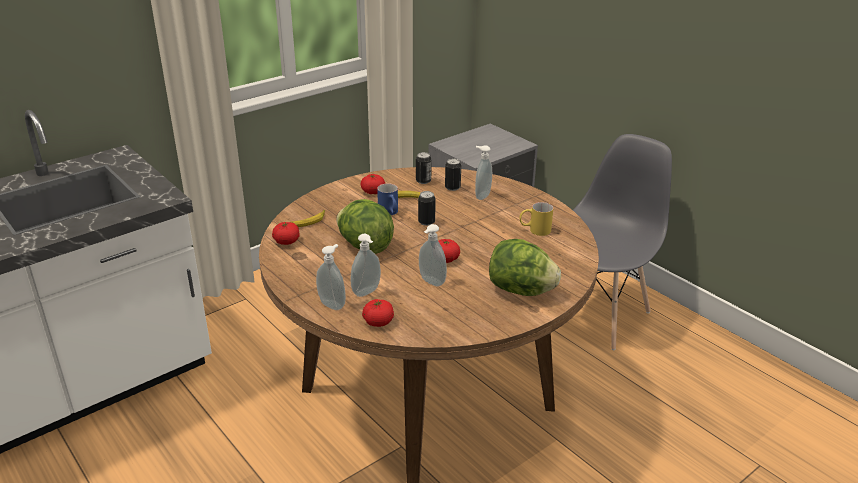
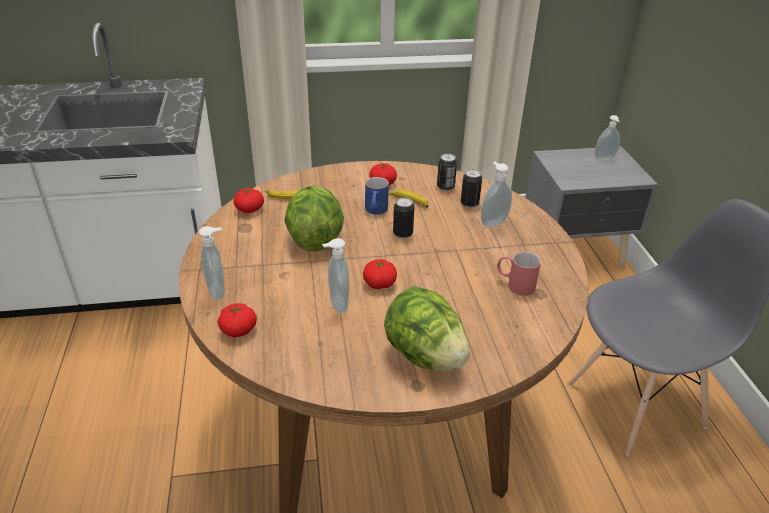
camera: 30 degrees right, 5 degrees up
(367, 292) = (263, 292): soap dispenser -> soap dispenser (604, 159)
(534, 230) = (514, 284): yellow mug -> red mug

